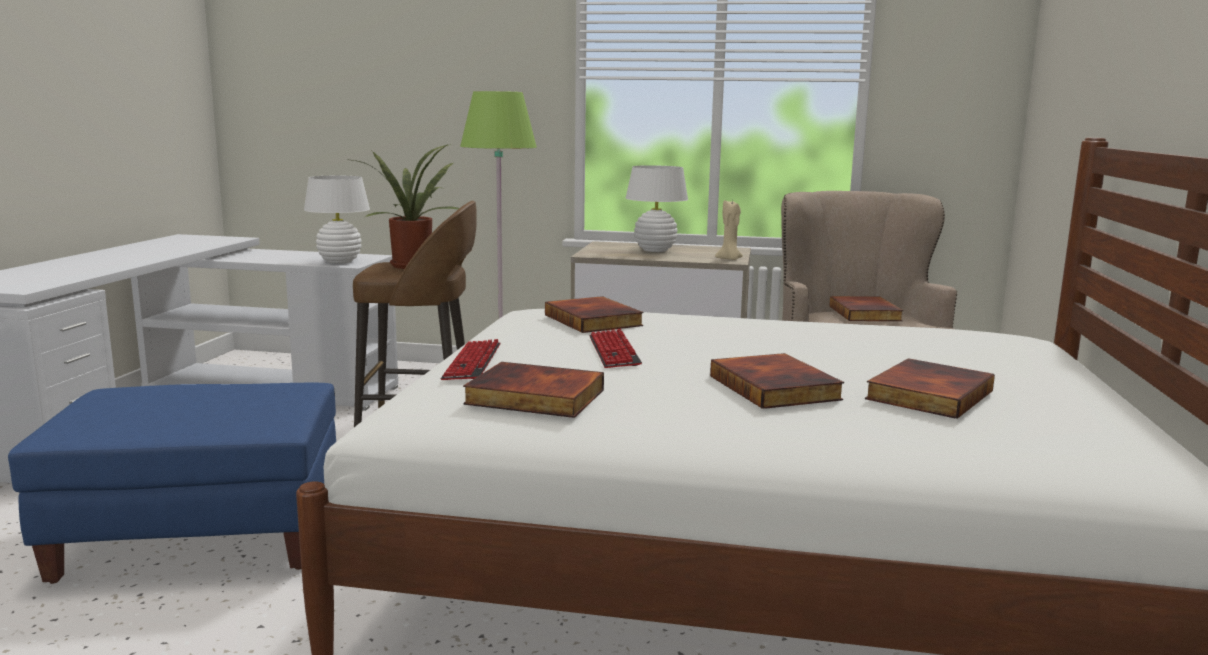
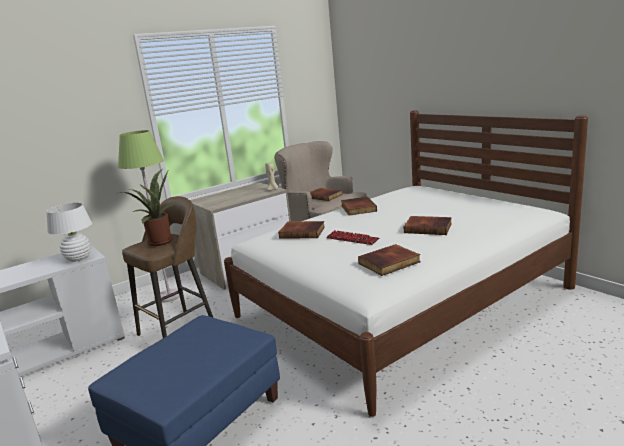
camera: 45 degrees left, 5 degrees up
(472, 363) = (326, 264): keyboard -> none
(655, 250) = (231, 195): white table lamp -> none
(927, 394) = (459, 213): book -> book (357, 208)

